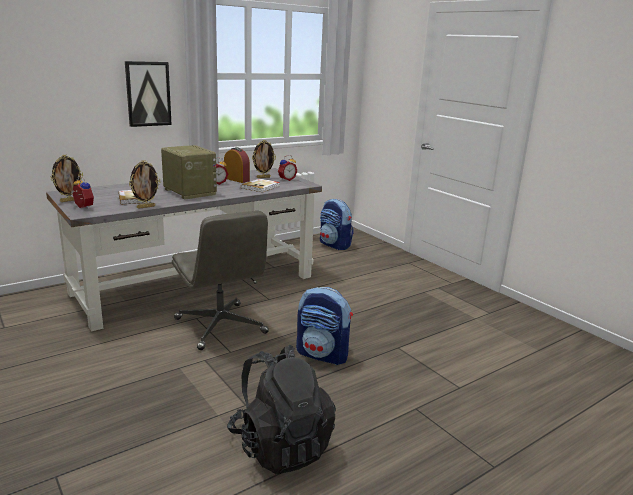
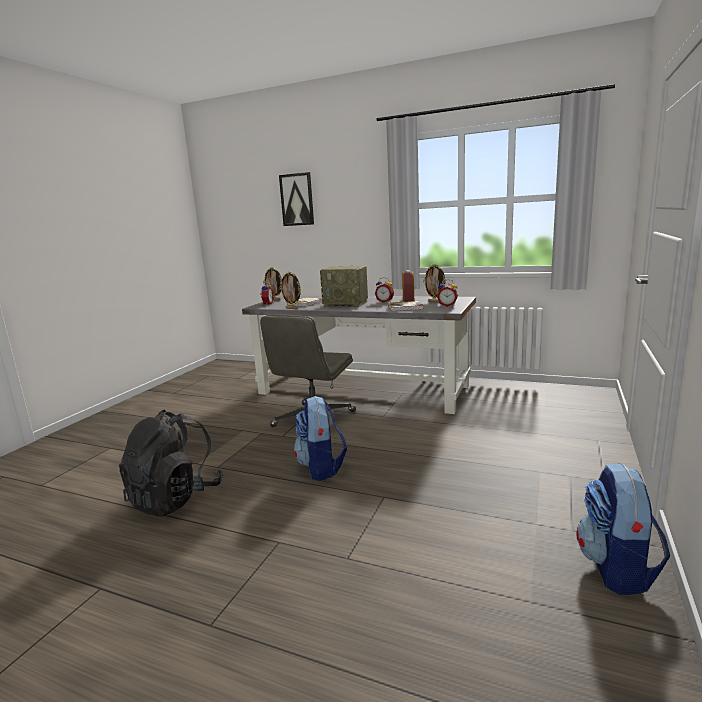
camera: 60 degrees right, 5 degrees down
(148, 94) = (366, 224): picture -> picture (297, 199)
(189, 192) = (346, 304): radio -> radio turned 90 degrees clockwise
(335, 245) = (547, 397): backpack -> backpack (617, 568)

